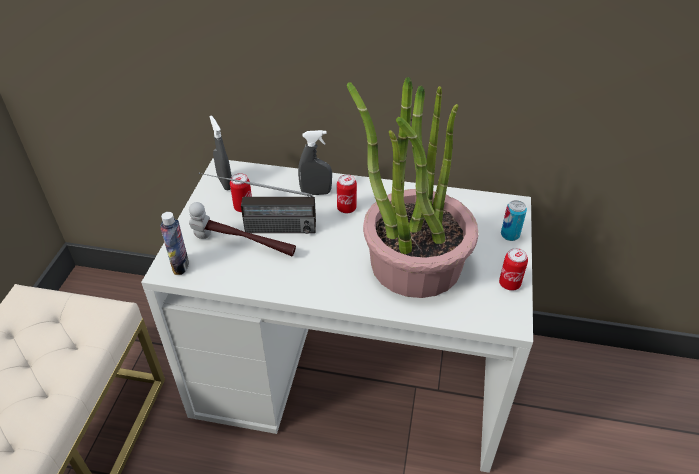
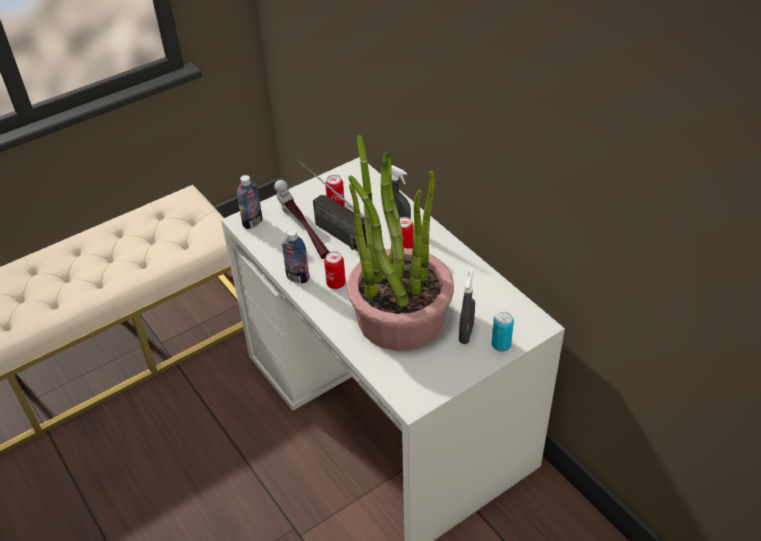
camera: 45 degrees right, 0 degrees up
(225, 183) = (345, 180): grey spray bottle -> grey spray bottle (466, 334)
(288, 286) = (298, 278): none -> bottle
(509, 284) = (448, 377): can -> can (336, 283)

